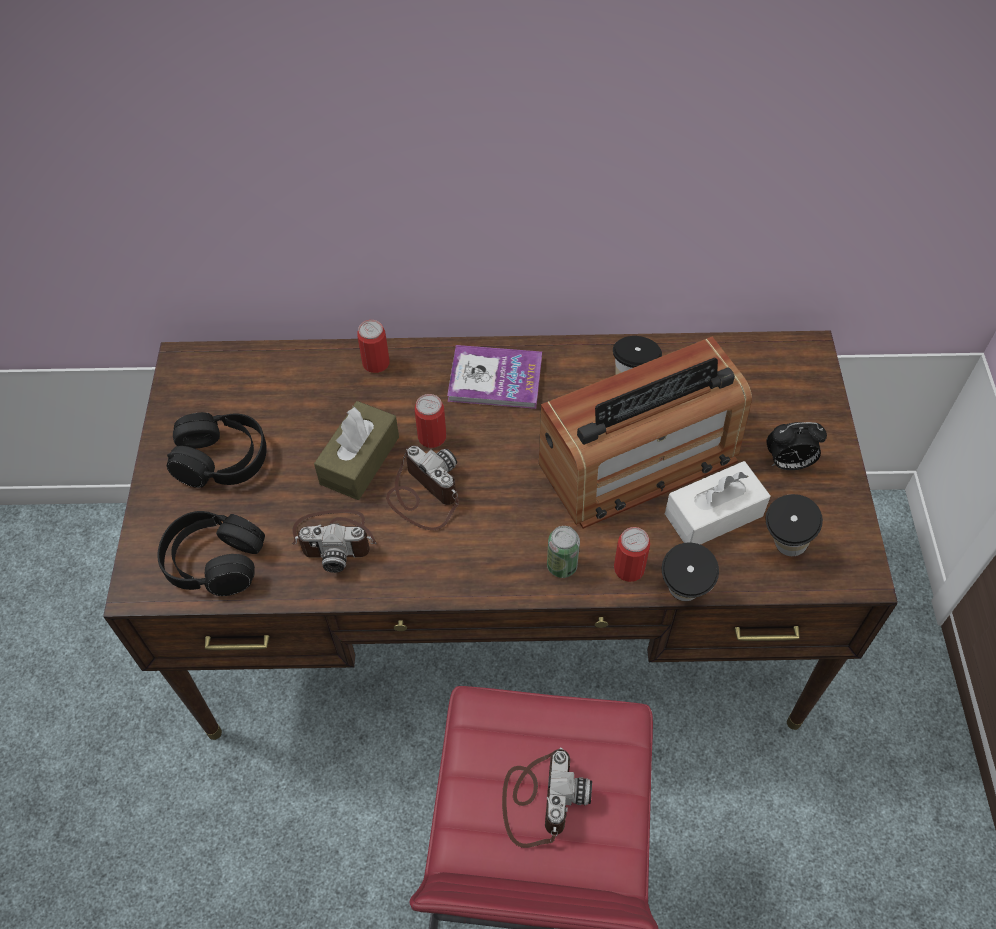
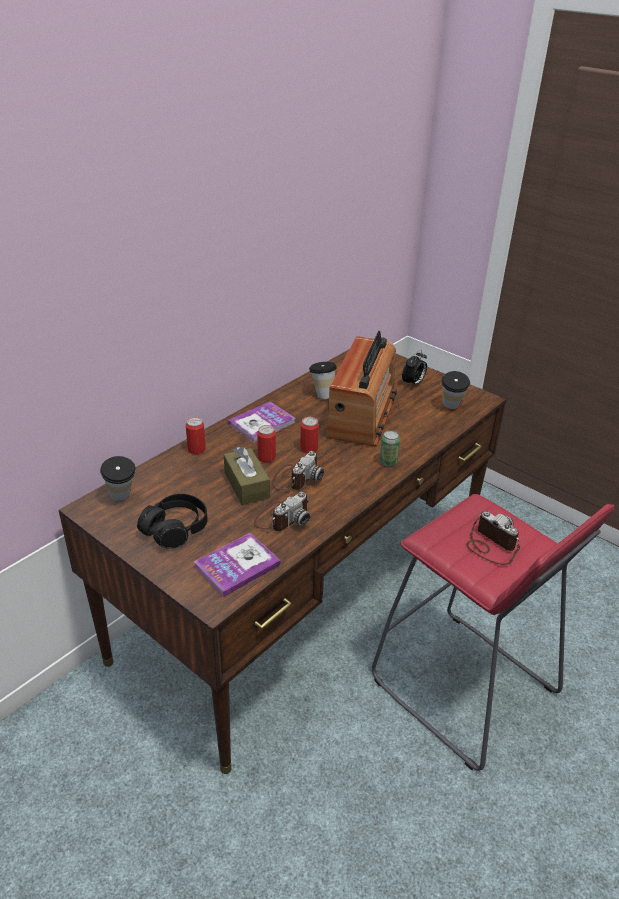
camera: 50 degrees left, 20 degrees down
(215, 561) = (237, 566): black headphones -> book
(423, 495) = (295, 478): camera -> camera turned 120 degrees clockwise
(629, 568) = (412, 446): can -> can (309, 449)
(682, 597) = (443, 442): cup -> cup (122, 498)
(713, 515) = (414, 413): white tissue box -> none

